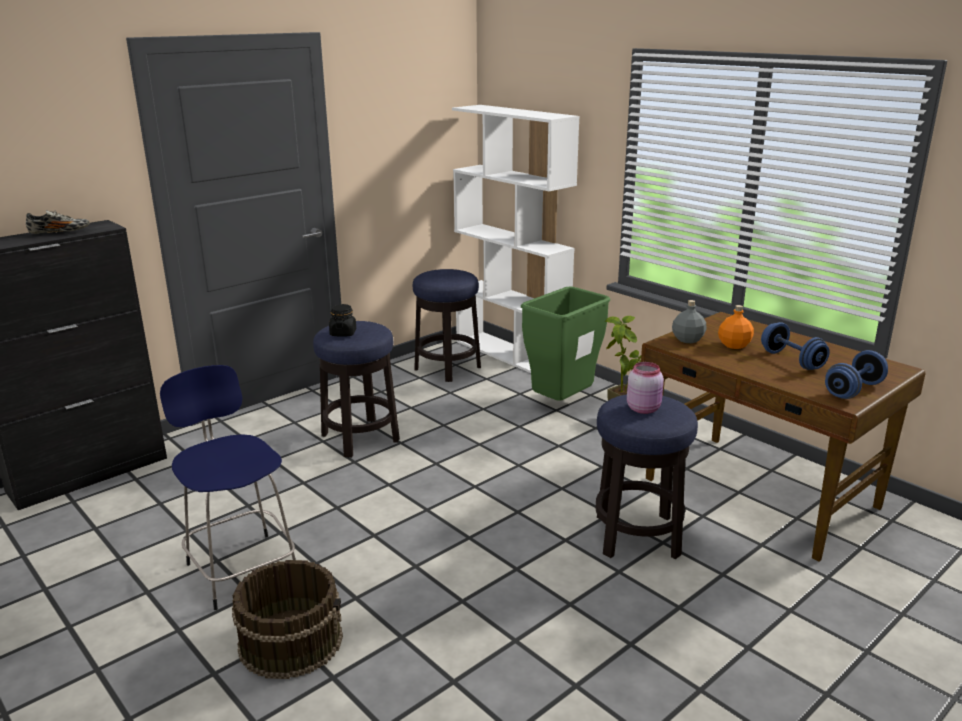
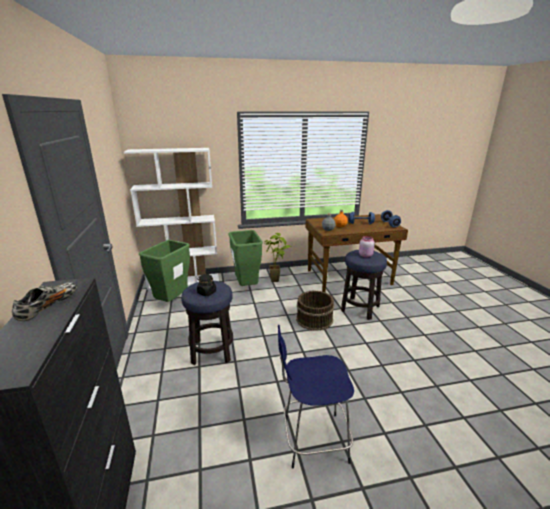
camera: 60 degrees left, 0 degrees up
(291, 641) = (391, 433): brown bucket -> brown bucket (314, 319)
(447, 368) = (172, 301): stool -> green trash can

